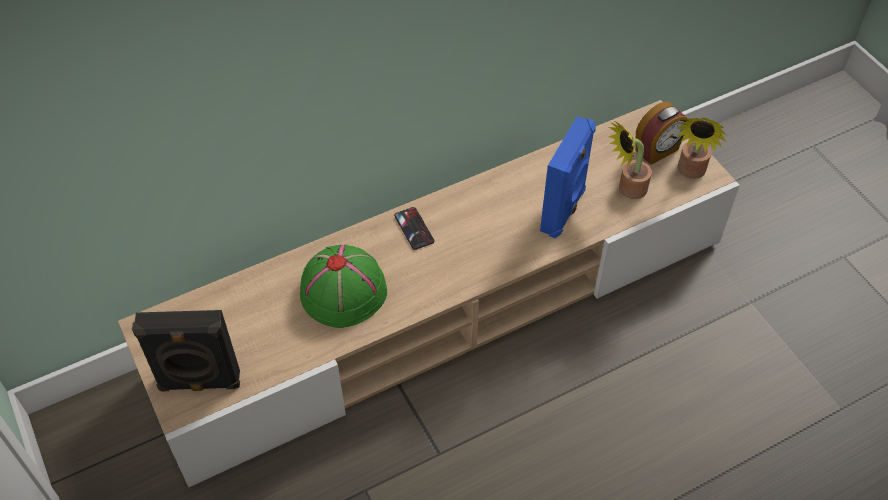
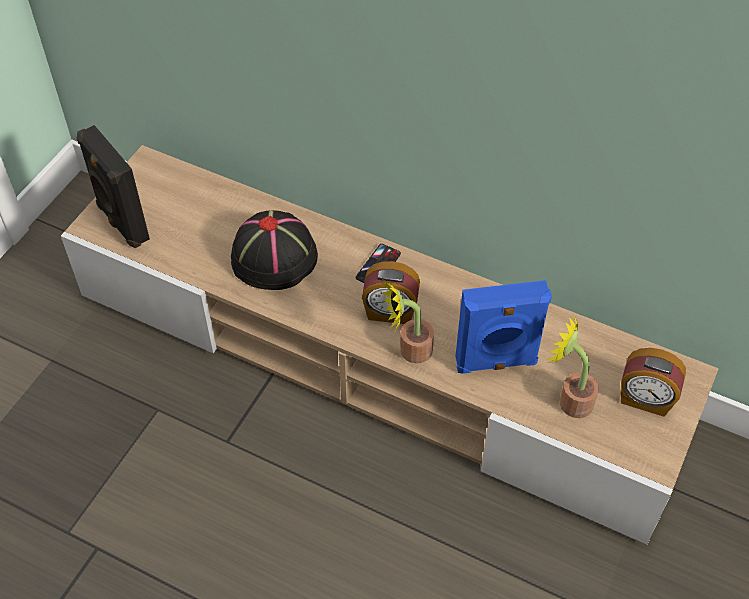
camera: 55 degrees right, 0 degrees up
(344, 290) = (275, 257): green hat -> black hat
(465, 246) = (390, 312): none -> alarm clock
(690, 172) = (644, 442): potted plant -> potted plant (409, 351)

